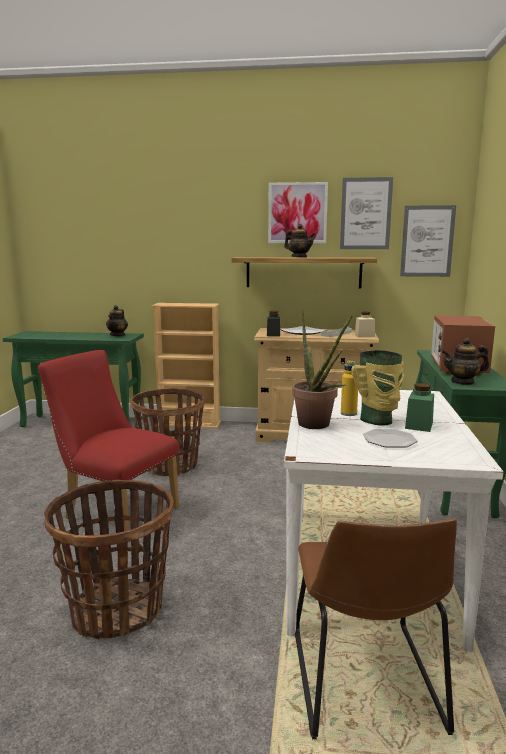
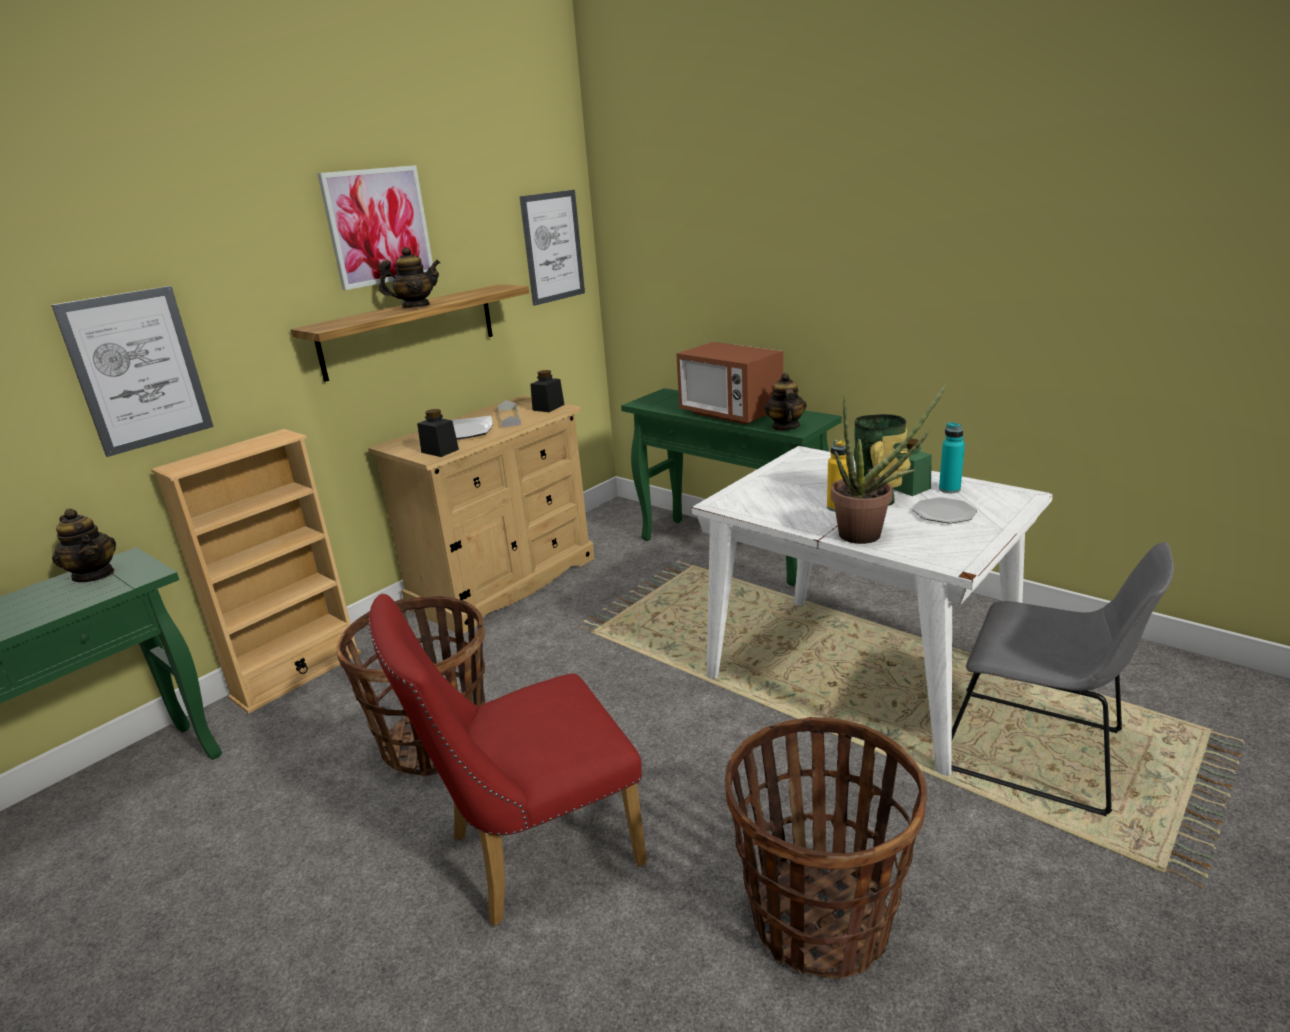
camera: 55 degrees left, 10 degrees up
(364, 336) = (548, 407): beige jar -> black jar
(365, 214) = (475, 215): picture -> picture (138, 370)
(365, 684) = (1040, 753): brown chair -> grey chair
(439, 437) = (949, 489): none -> turquoise bottle
(463, 382) = (785, 427): teapot -> teapot turned 150 degrees clockwise

